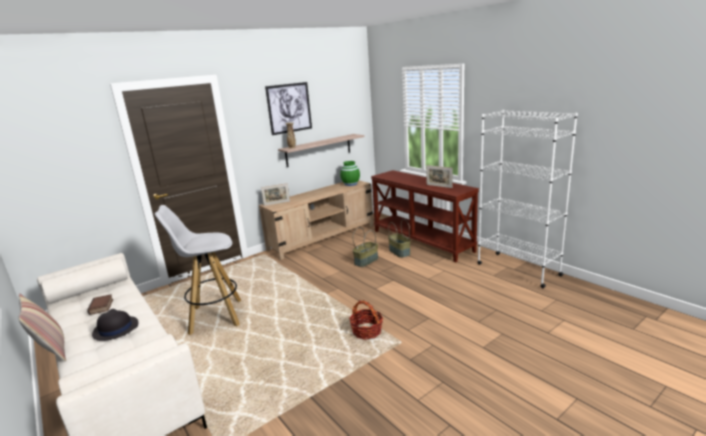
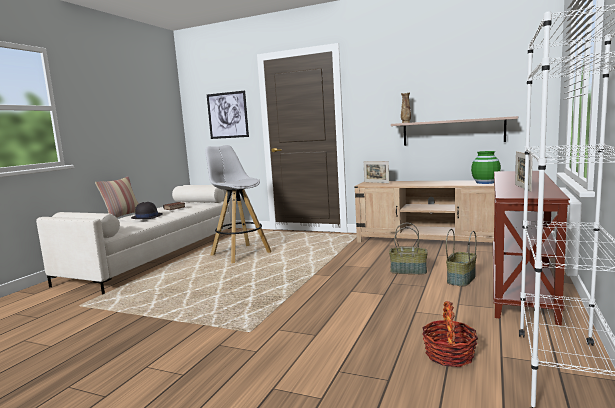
camera: 60 degrees right, 10 degrees down
(289, 108) = (416, 77): picture -> picture (227, 115)
(366, 331) = (259, 310): basket -> basket (449, 355)

